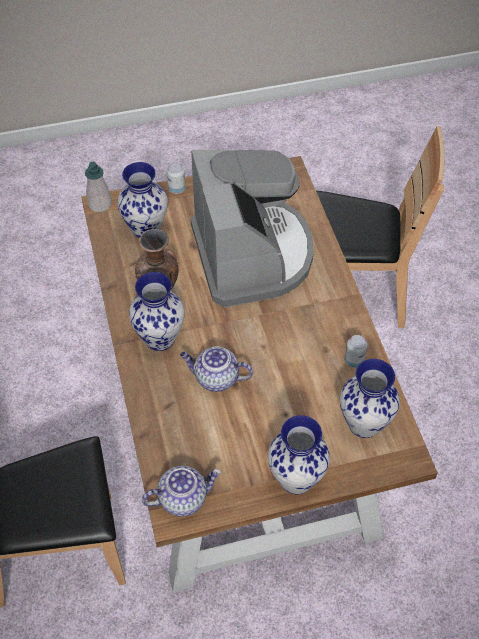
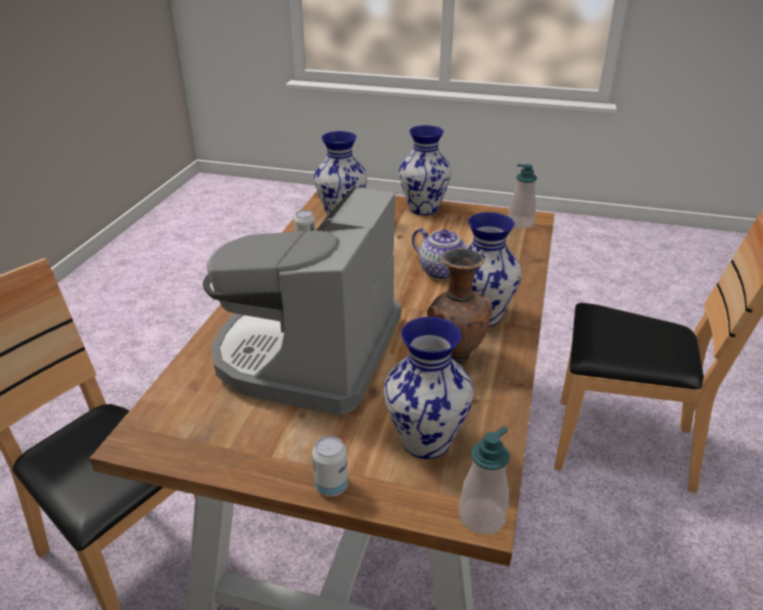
camera: 150 degrees left, 20 degrees down
(183, 498) = (520, 223): teapot -> soap dispenser

